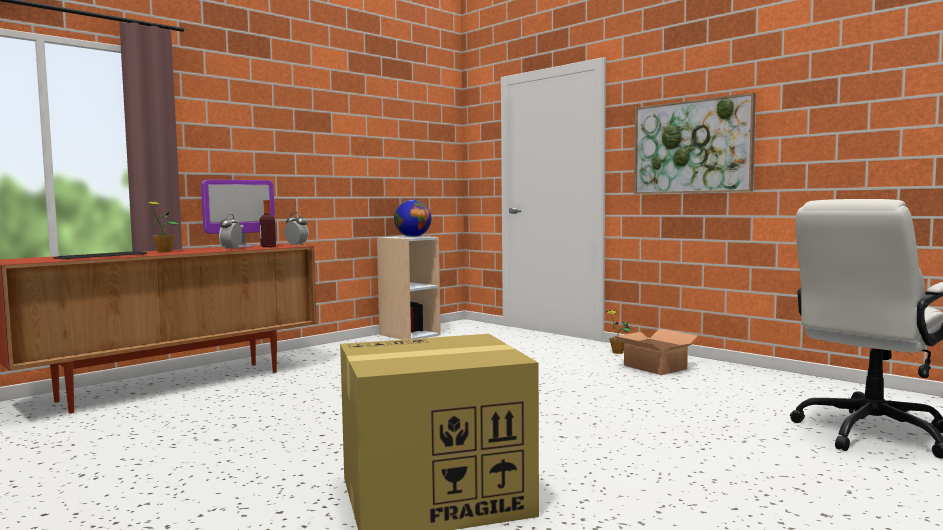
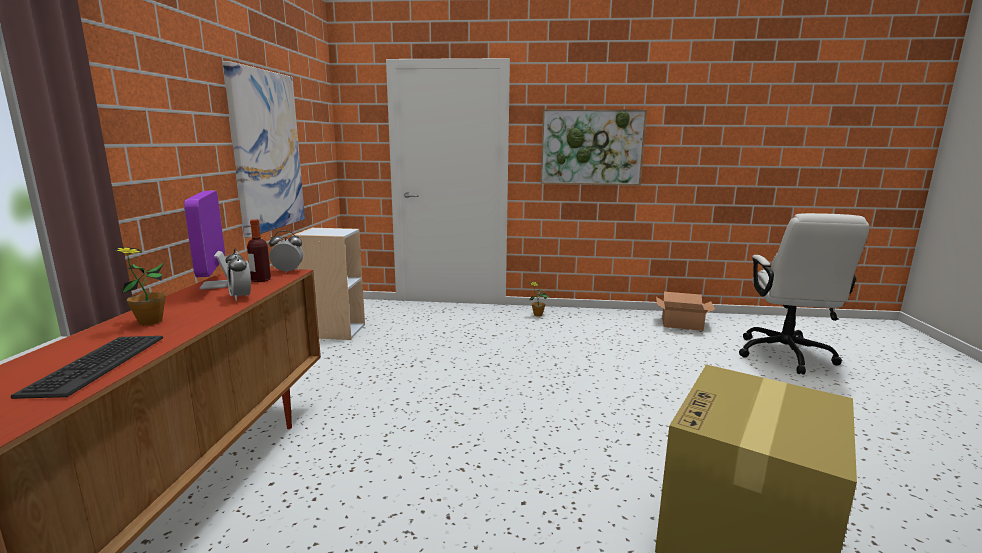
camera: 40 degrees left, 10 degrees up
(240, 247) = (217, 285): monitor -> monitor turned 150 degrees clockwise
(354, 162) = (267, 151): none -> picture
(413, 236) = (332, 231): globe -> none
(655, 367) = (588, 325): cardboard box -> cardboard box (682, 324)

